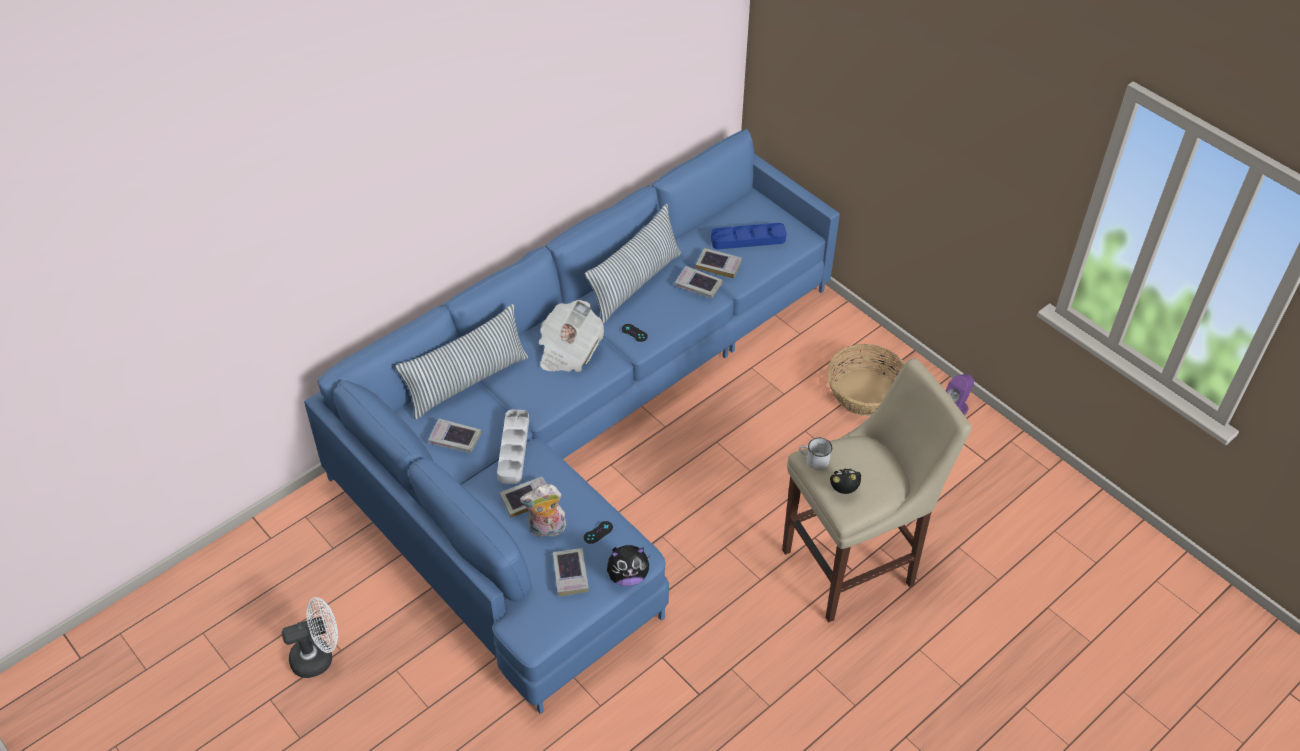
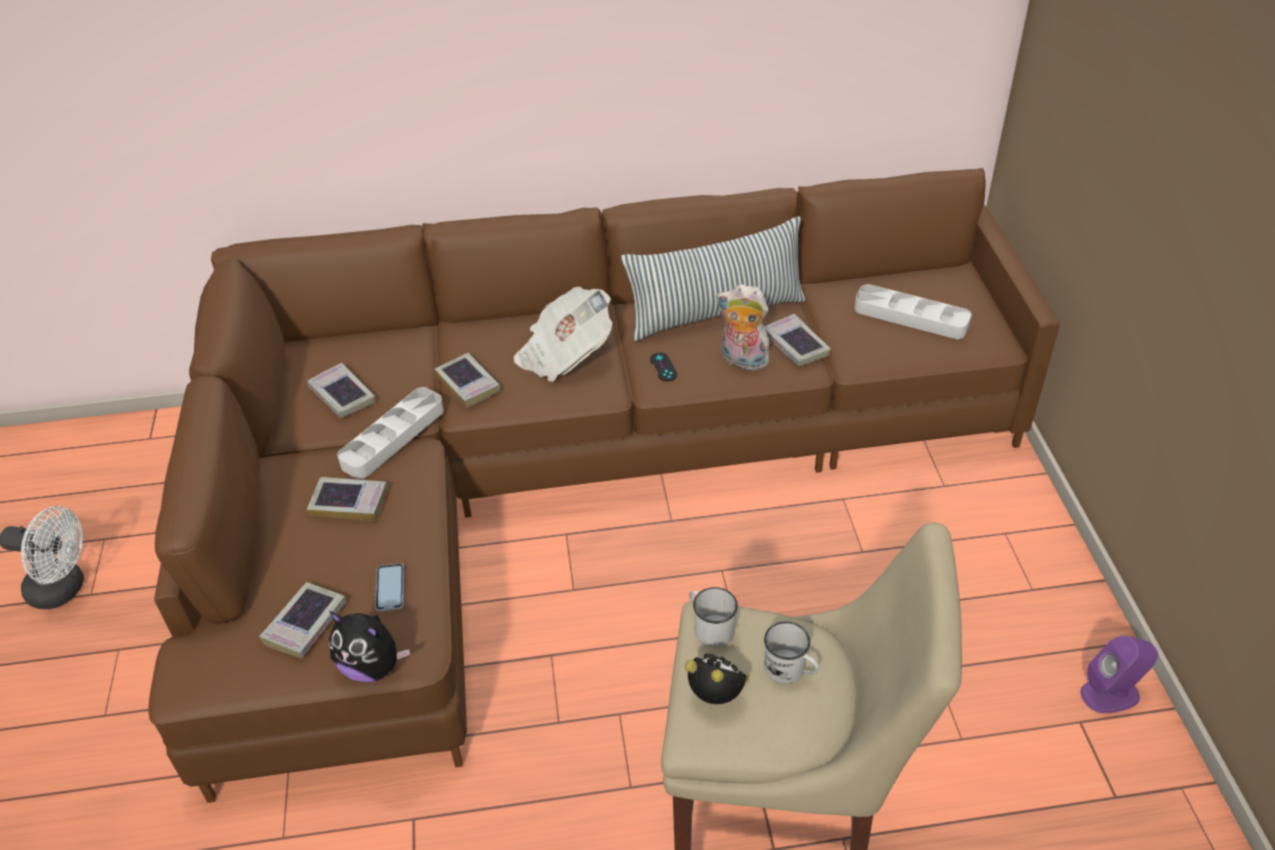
camera: 35 degrees right, 5 degrees down
(467, 382) = (418, 340): pillow -> none
(546, 530) = (334, 552): plush toy -> plush toy (742, 361)
(580, 432) = (563, 480): blue sofa -> brown sofa
(598, 532) = (390, 588): black game controller -> phone
(718, 265) = (844, 332): book -> book (468, 384)
(748, 239) = (911, 317): blue tray -> grey tray
(865, 392) = (983, 603): basket -> none
(865, 462) = (790, 670): none -> white mug

